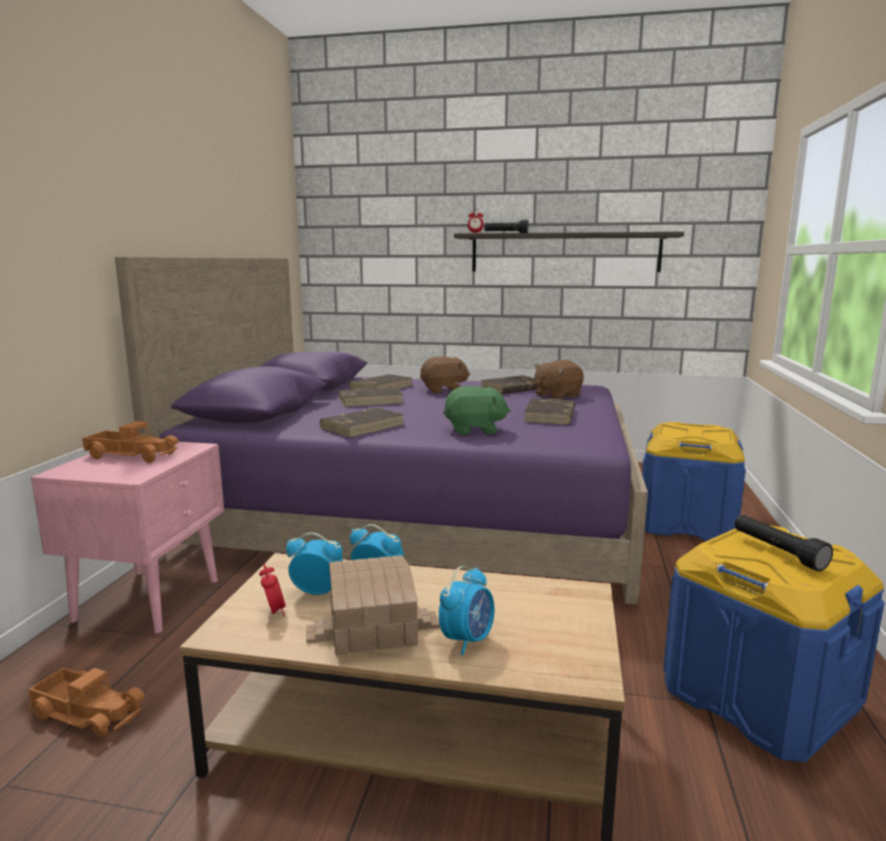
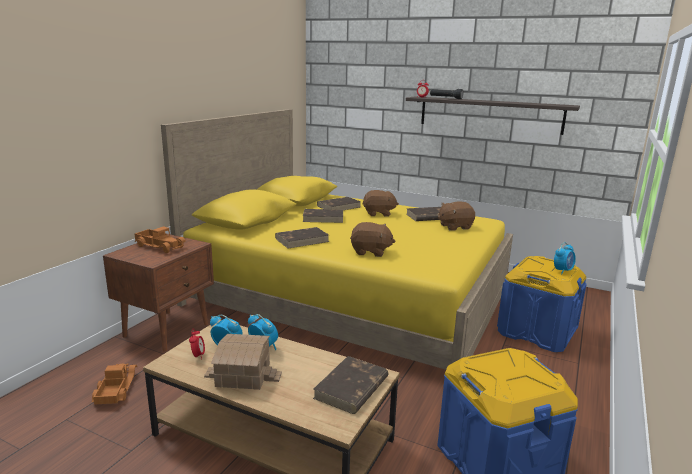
camera: 15 degrees right, 5 degrees up
(89, 711) = (115, 389): toy truck -> toy truck turned 135 degrees counterclockwise
(150, 598) = (168, 330): pink nightstand -> brown nightstand
(418, 512) = (350, 296): purple bed -> yellow bed
(467, 640) = (288, 392): alarm clock -> alarm clock (563, 271)
(474, 430) = (370, 252): green plush toy -> brown plush toy
(549, 416) = (432, 245): brown book -> brown book (351, 388)
(777, 551) = (510, 371): black flashlight -> none

